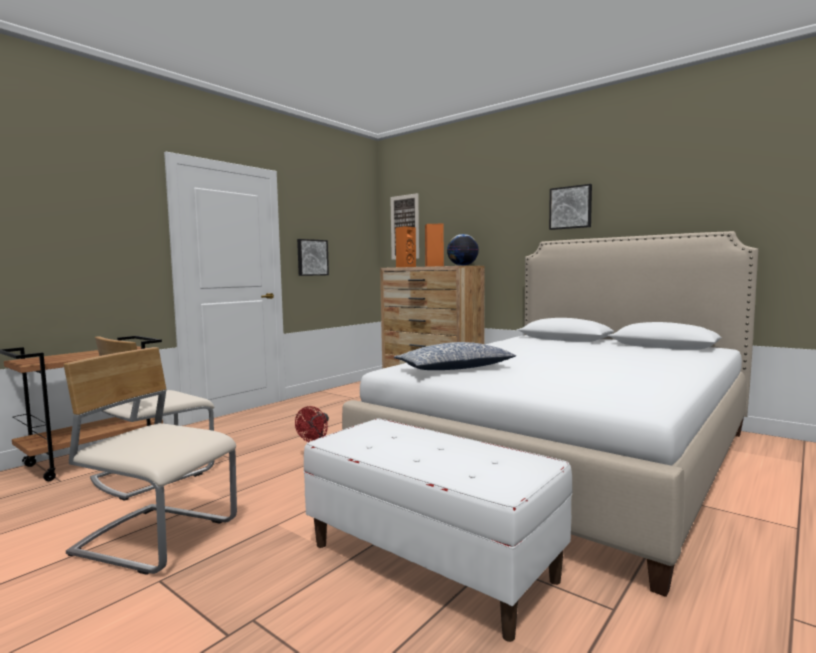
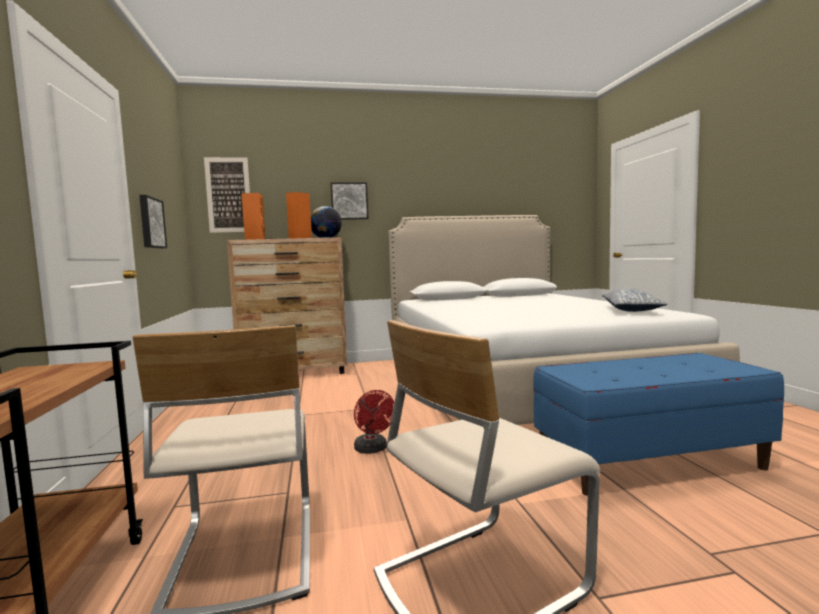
camera: 50 degrees left, 0 degrees up
(431, 562) = (649, 462): white bench -> blue bench
(456, 369) = (518, 318): pillow -> pillow (631, 310)
(571, 207) = (420, 189): picture -> picture (349, 201)

